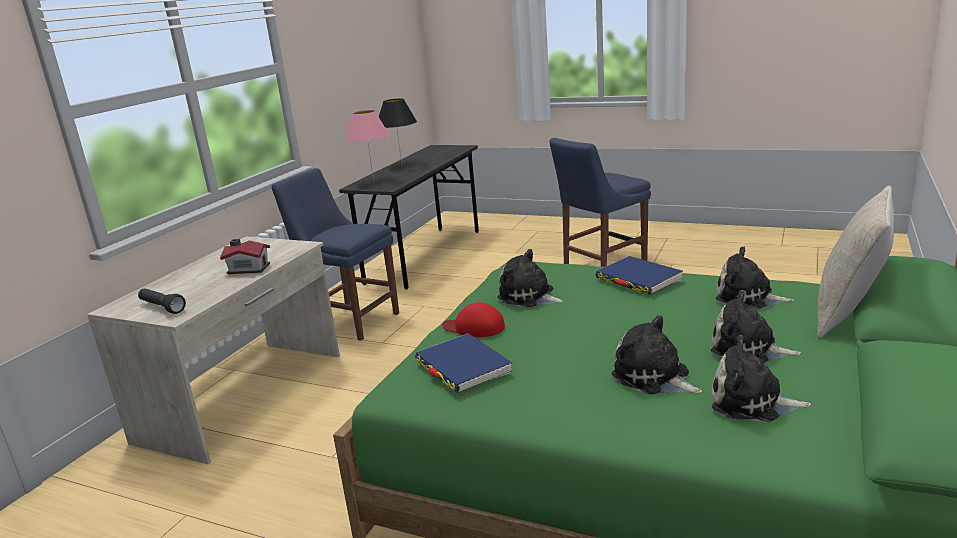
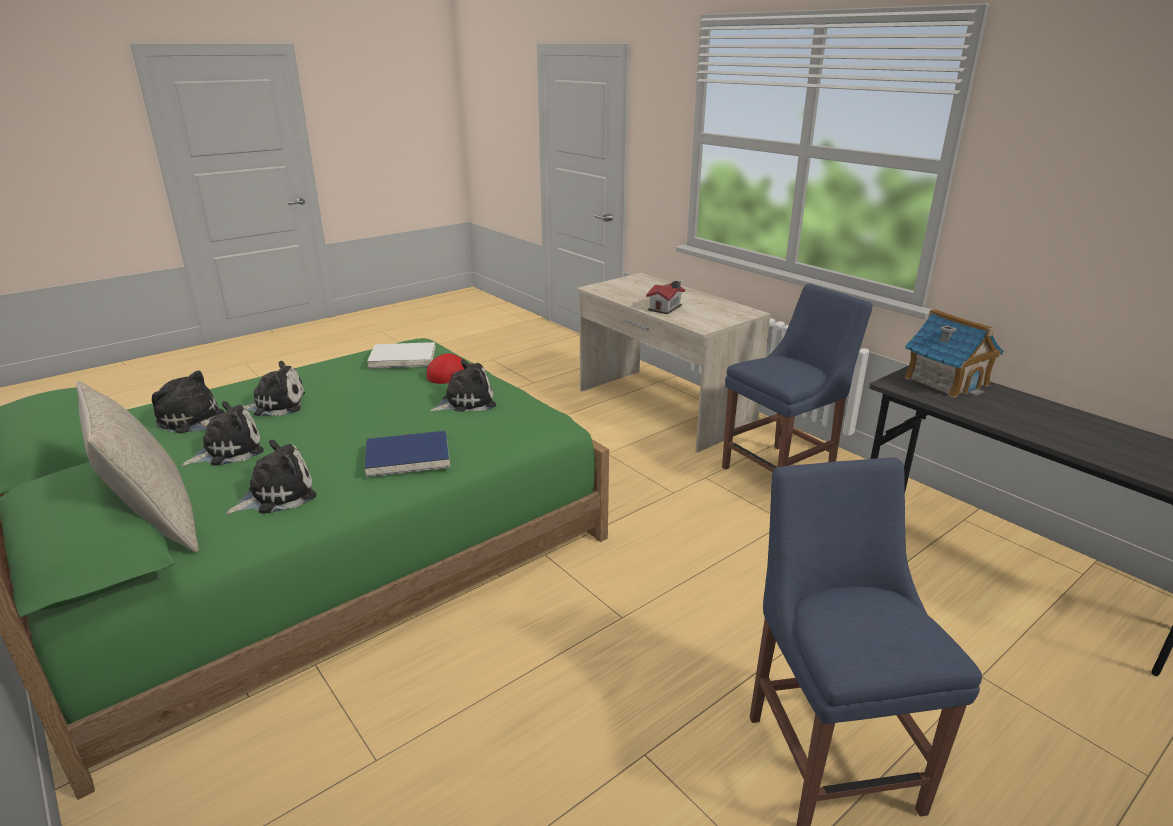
camera: 115 degrees right, 5 degrees up
(162, 308) = (618, 286): black flashlight -> none
(373, 182) = (946, 381): pink table lamp -> toy house
(401, 165) = (1059, 415): black table lamp -> none
(463, 367) = (403, 358): blue book -> white book
(751, 402) = (193, 421): plush toy -> plush toy turned 105 degrees counterclockwise

